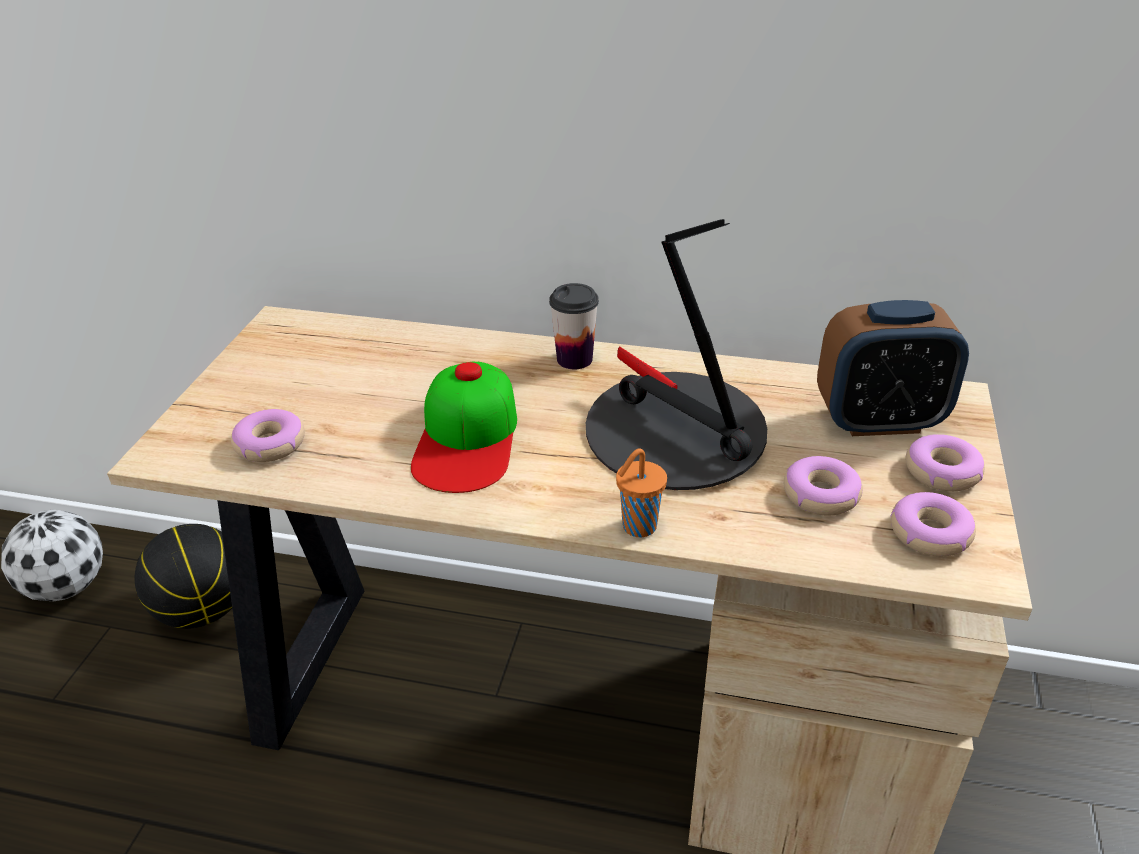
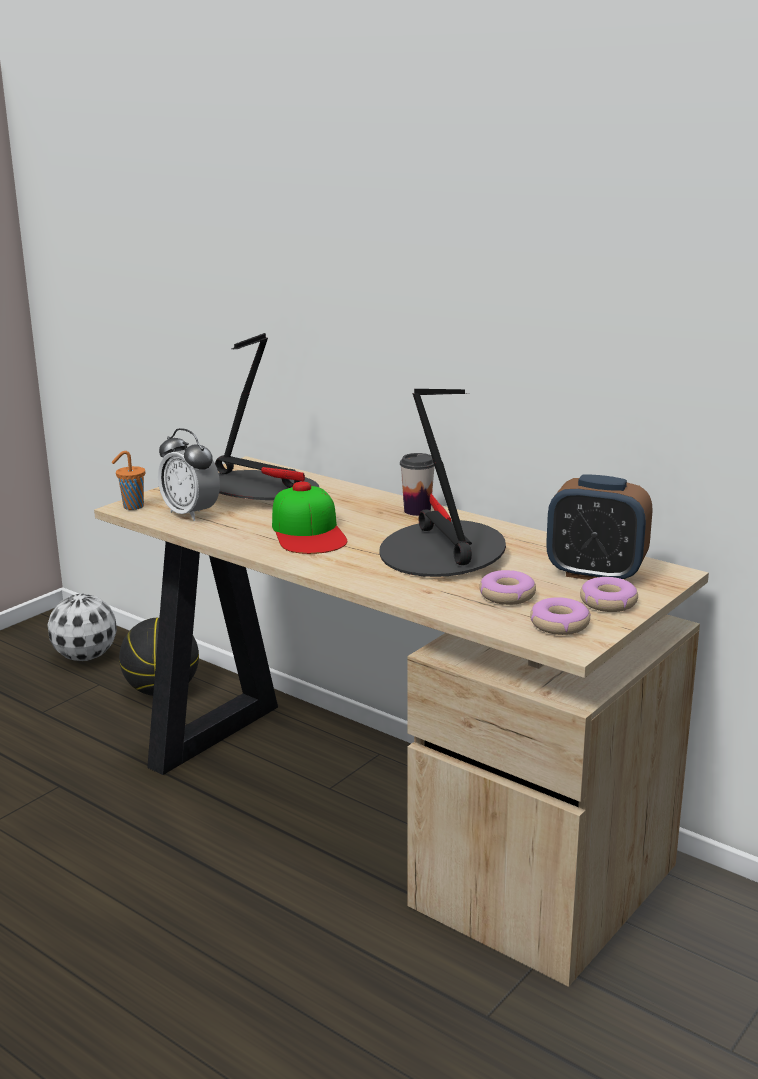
camera: 25 degrees right, 15 degrees down
(270, 444) = (191, 514): donut -> alarm clock
(340, 370) = (262, 491): none -> table lamp
(467, 438) = (308, 532): cap -> cap turned 45 degrees counterclockwise
(637, 527) = (370, 585): orange cup -> orange cup (132, 507)

